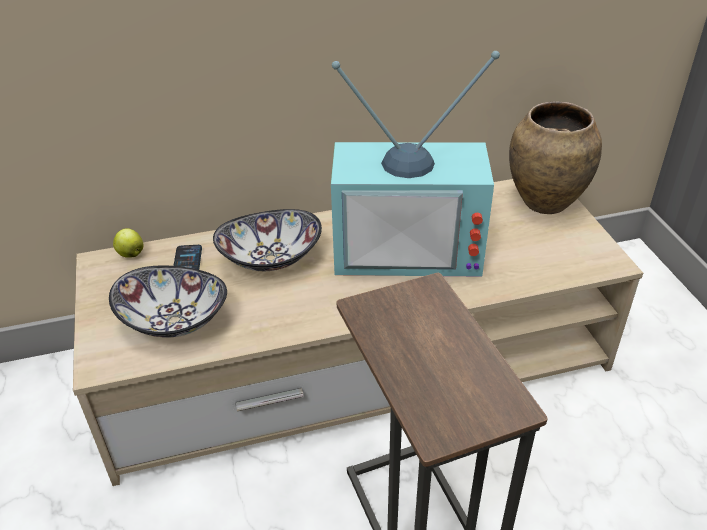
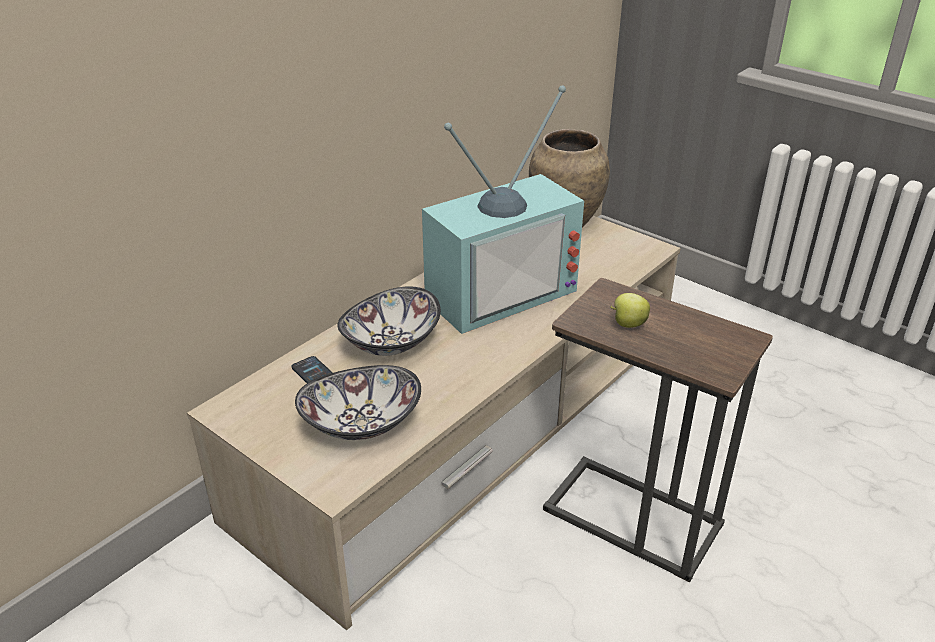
camera: 35 degrees left, 5 degrees down
(130, 254) = (248, 390): apple -> apple (627, 324)

